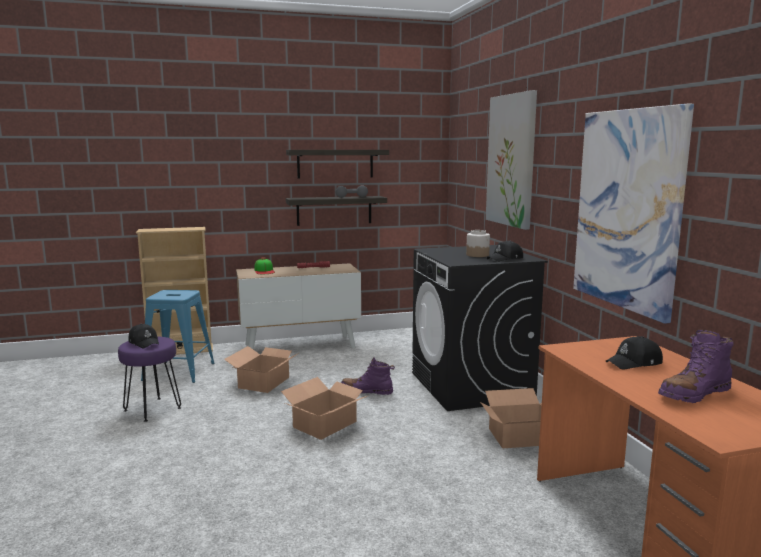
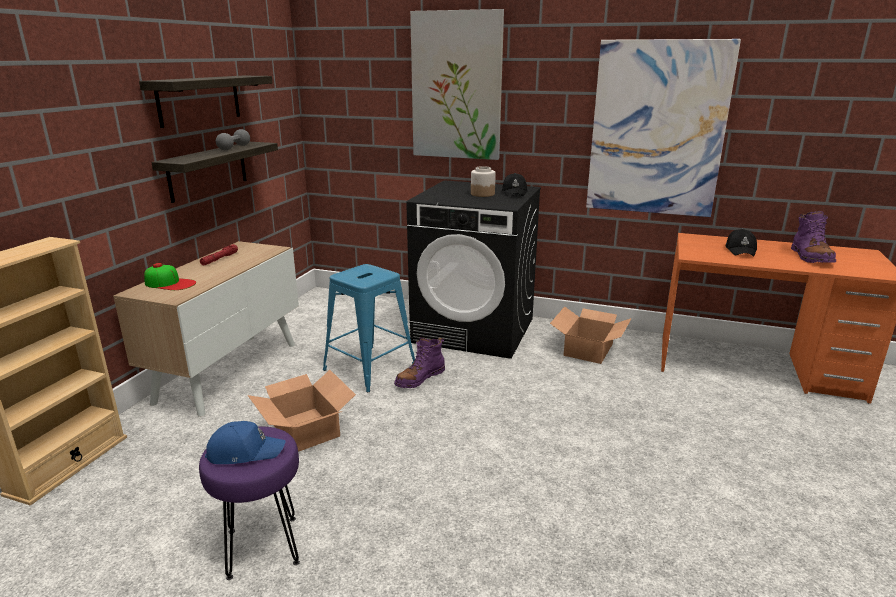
camera: 55 degrees left, 10 degrees up
(144, 342) = (245, 451): black cap -> blue cap
(178, 372) = (155, 488): blue stool -> blue stool (369, 368)
(324, 424) = (469, 427): cardboard box -> none

